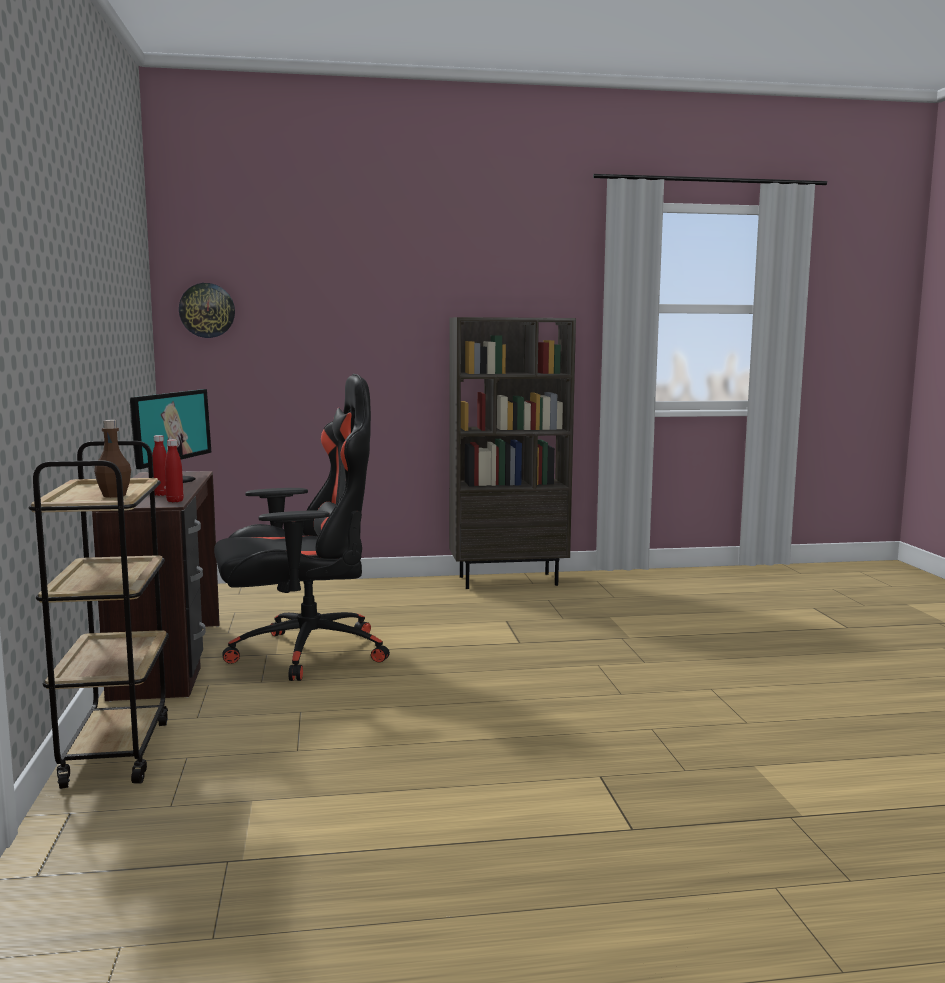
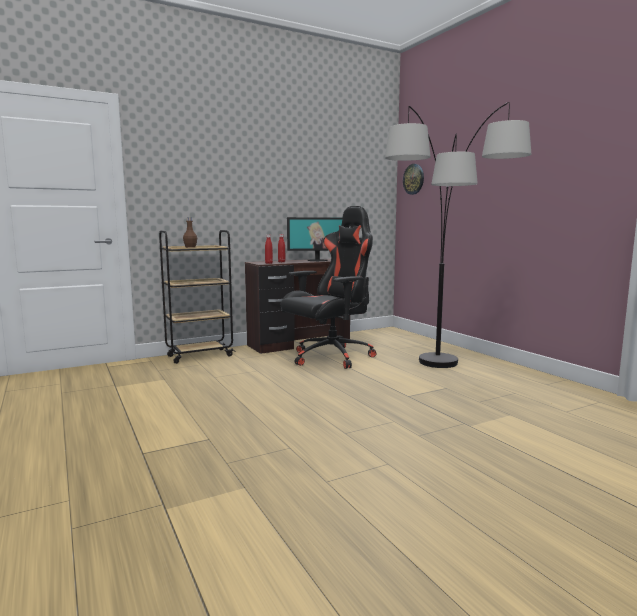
camera: 70 degrees right, 0 degrees up
(297, 654) = (327, 358): black office chair -> black office chair turned 90 degrees counterclockwise
(465, 613) = (443, 377): none -> floor lamp
(508, 580) = (537, 377): brown bookcase -> none

